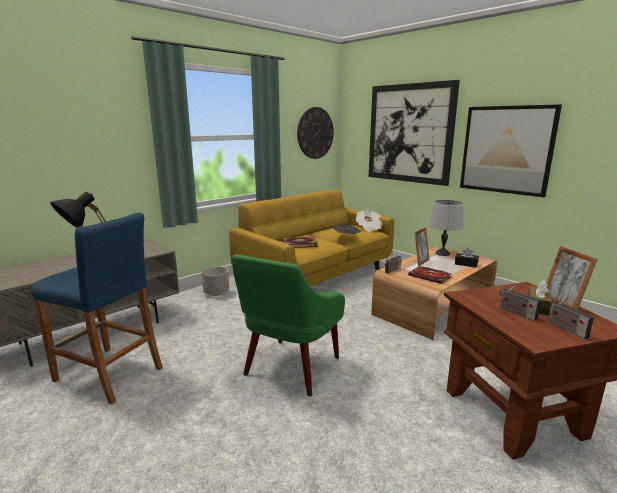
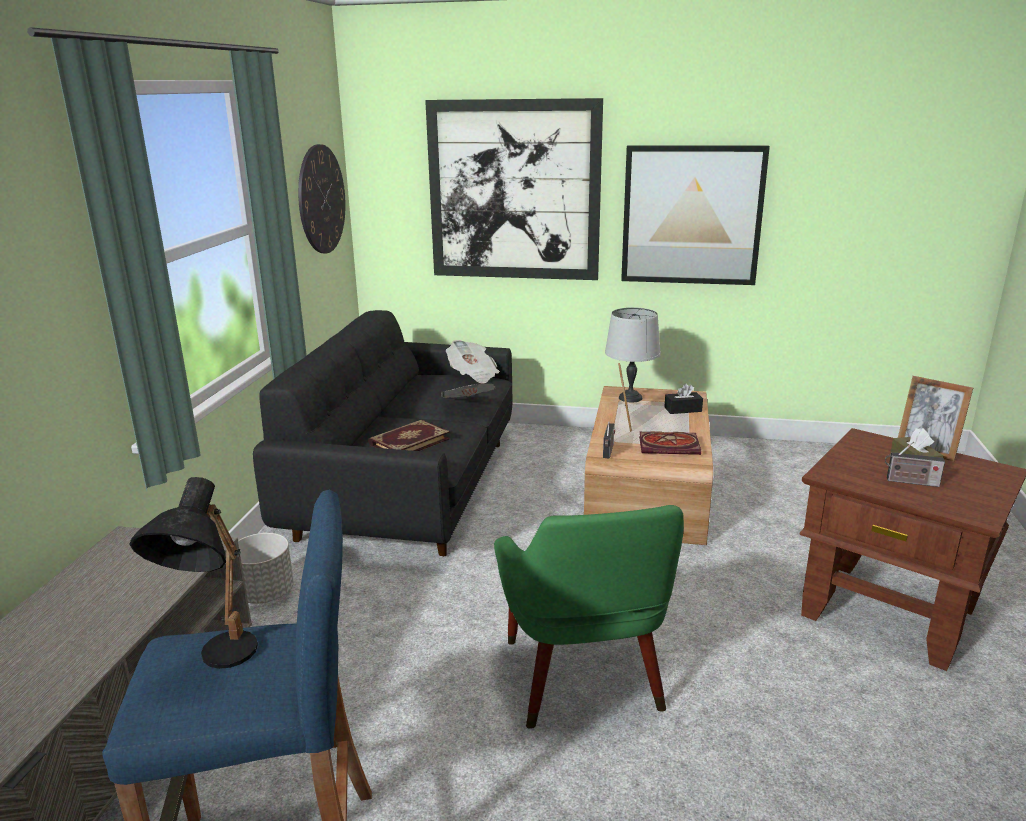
camera: 35 degrees left, 5 degrees up
(316, 274) = (409, 487): yellow sofa -> black sofa
(565, 329) = (975, 487): radio -> none

